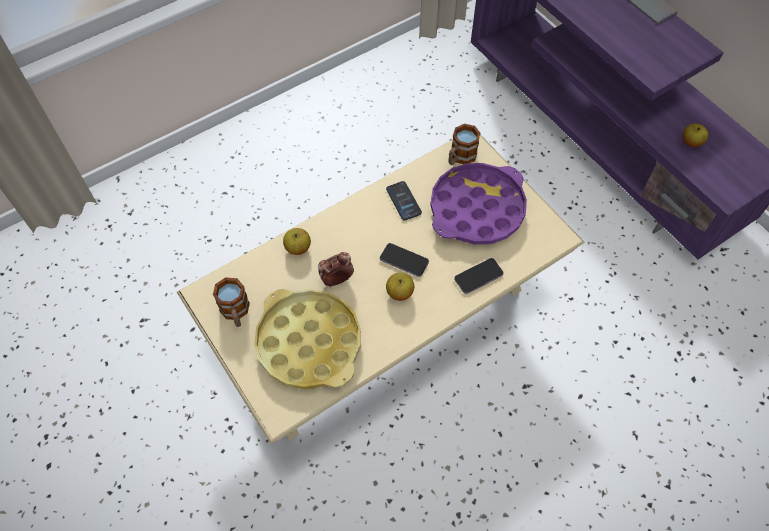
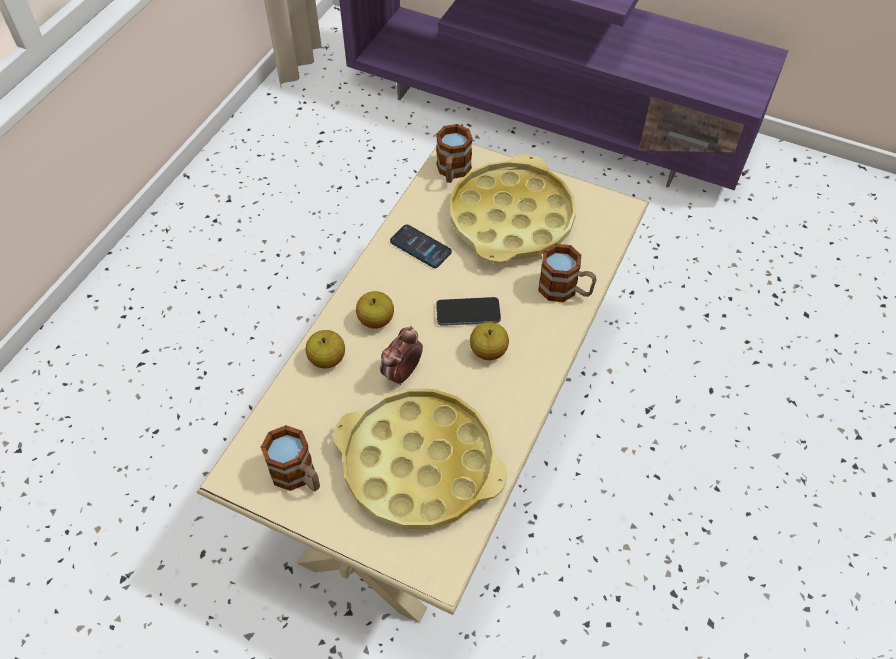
camera: 30 degrees left, 5 degrees down
(476, 209) = (511, 218): purple tray -> yellow tray
(478, 276) = (565, 290): phone -> mug
(691, 142) = (673, 62): apple -> apple (376, 320)

